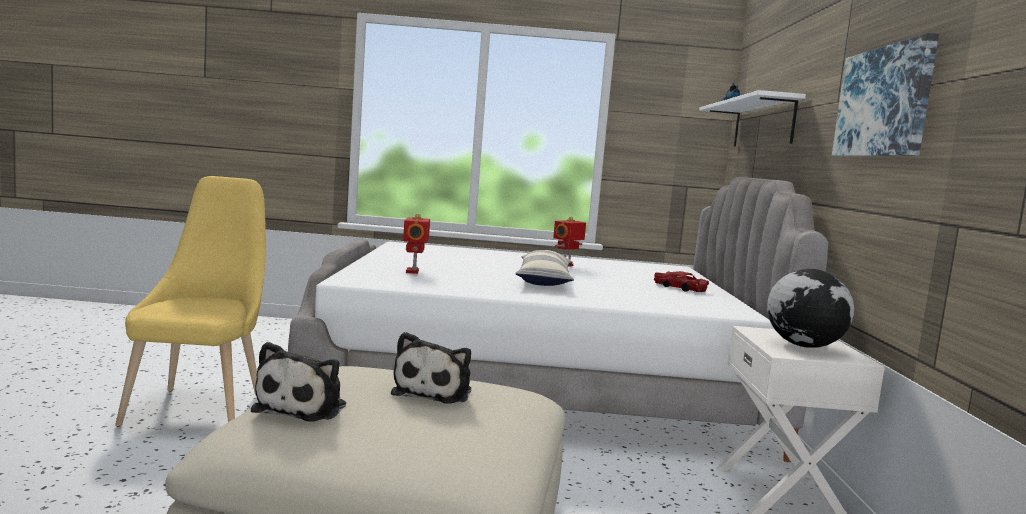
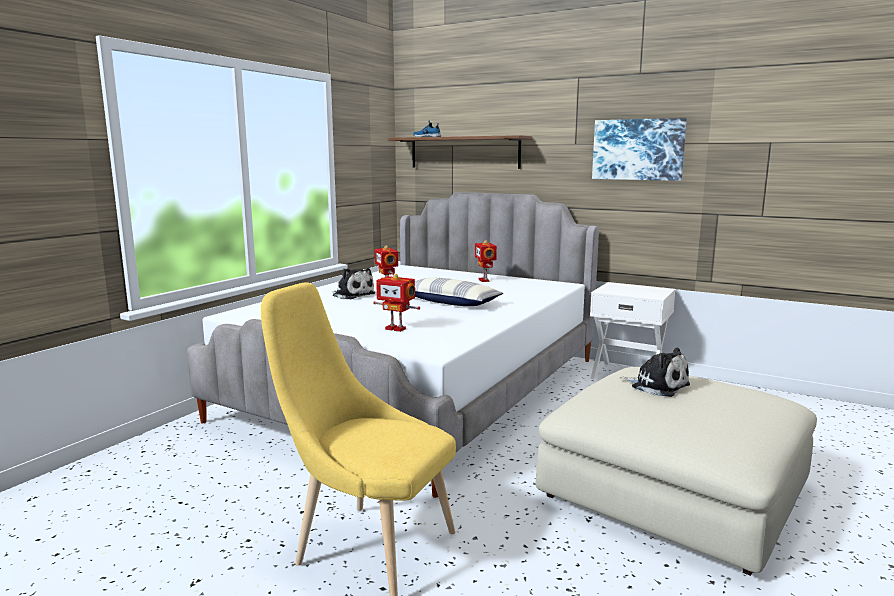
camera: 60 degrees left, 5 degrees up
(304, 407) = (692, 425): plush toy -> plush toy (352, 295)
(680, 288) = (484, 280): red toy car -> toy robot
(762, 124) = (464, 152): white shelf -> brown shelf
(804, 346) = (638, 290): globe -> none

